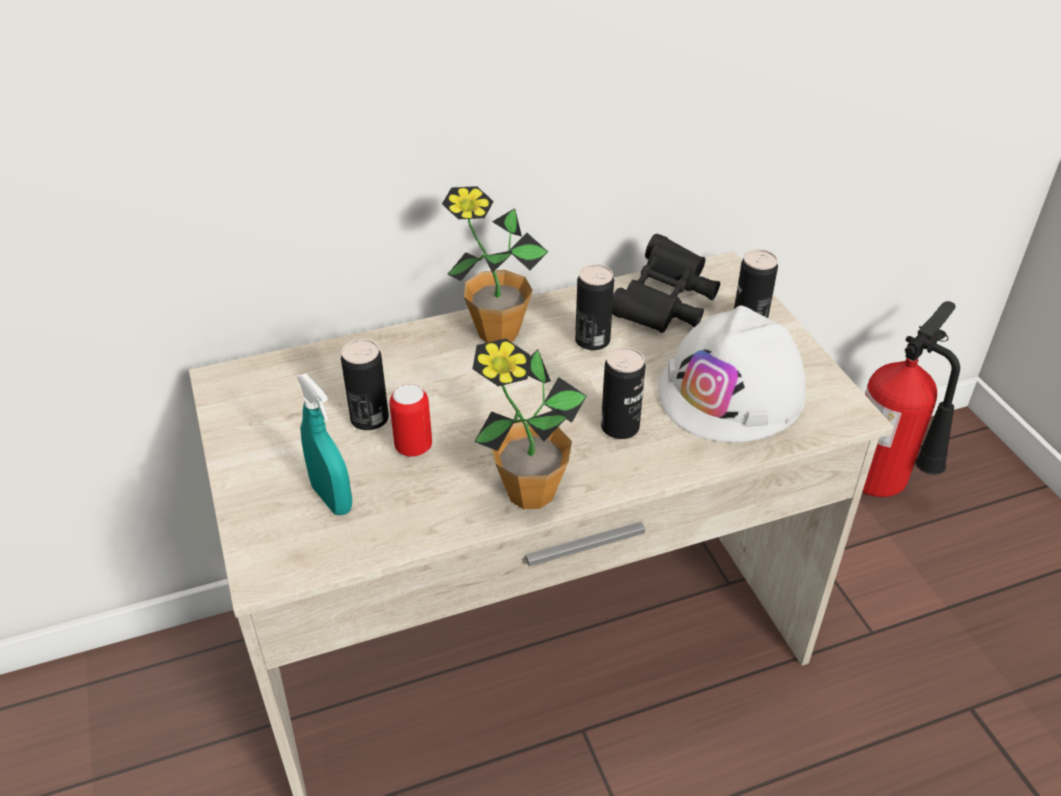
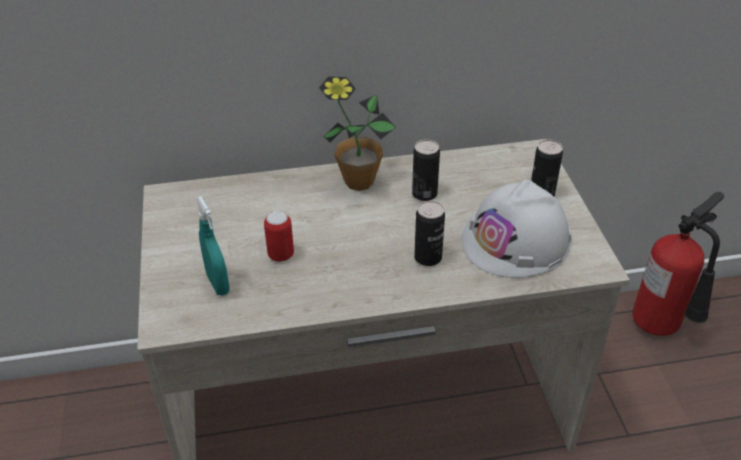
camera: 10 degrees right, 0 degrees up
(369, 419) = (256, 232): can -> none
(530, 492) = (353, 295): potted plant -> none
(665, 306) = (483, 174): black binoculars -> none

